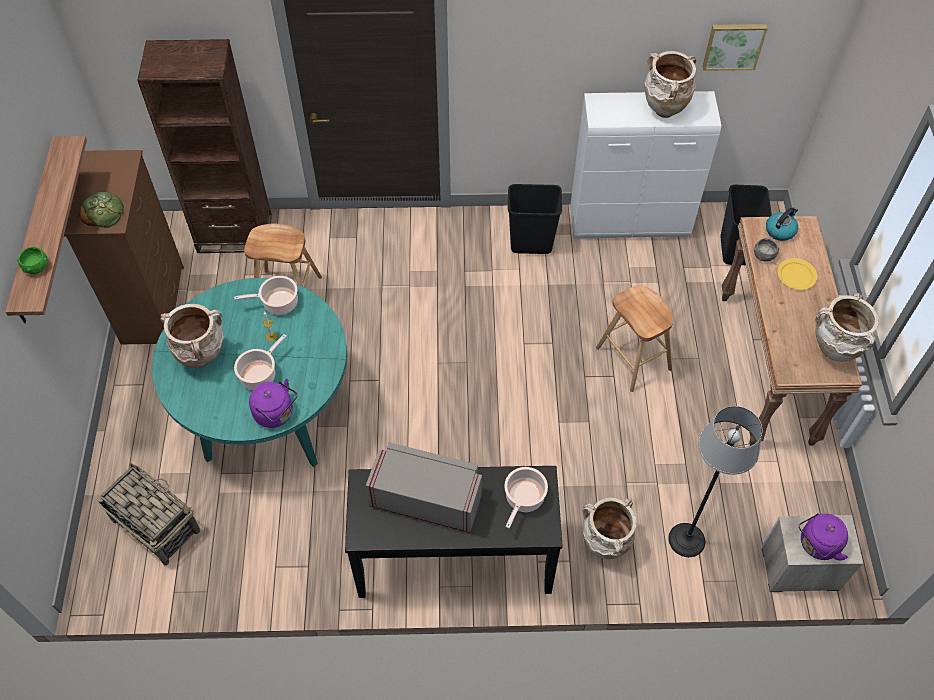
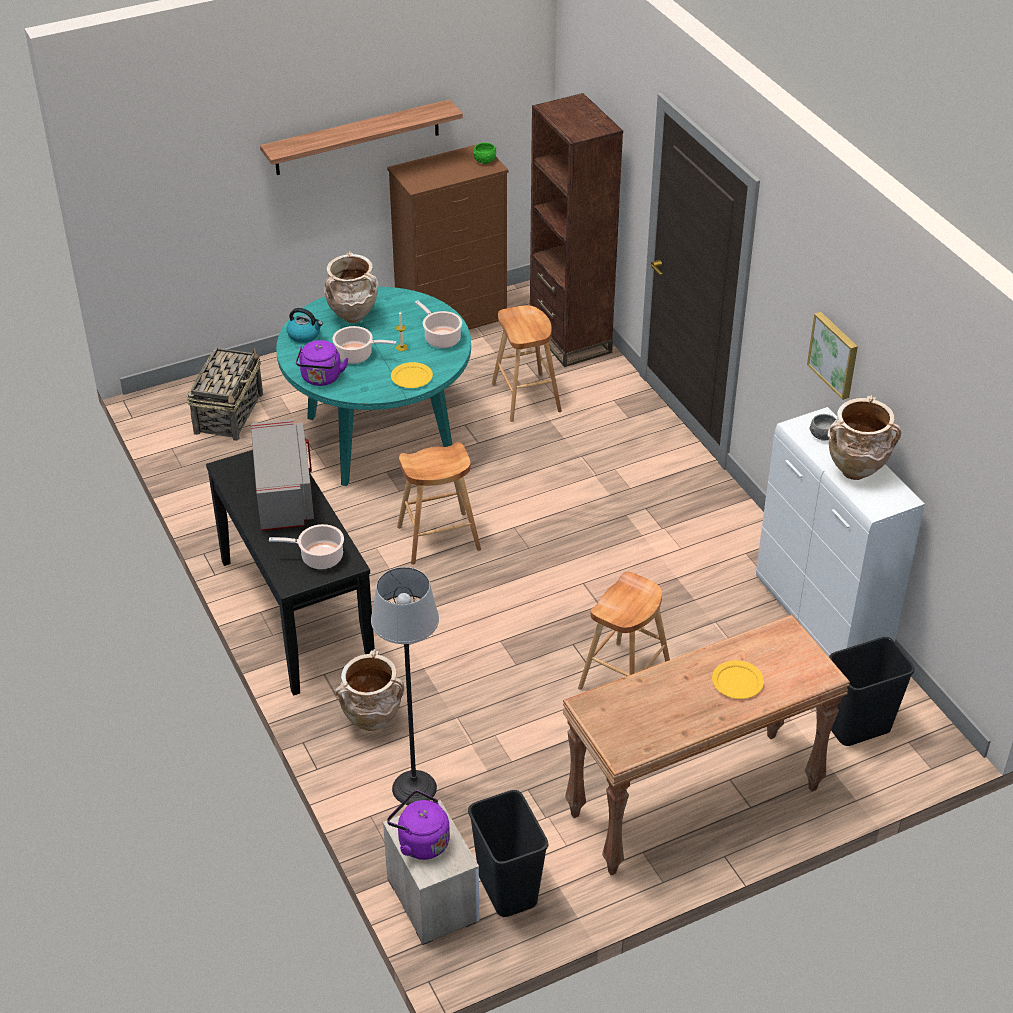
camera: 65 degrees right, 15 degrees down
(36, 267) = (311, 141): green bowl -> green bowl (484, 160)
(103, 212) = (424, 176): bread -> none
(318, 344) = (412, 377): none -> yellow plate
(422, 419) = (439, 538): none -> brown stool
(531, 243) = (724, 547): black trash can -> black trash can (509, 890)
(733, 45) = (948, 454): picture -> picture (835, 354)
(764, 255) = (746, 646): grey bowl -> grey bowl (823, 435)
(780, 230) = (797, 652): kettle -> kettle (304, 335)
(833, 351) = (645, 737): beige vase -> none

